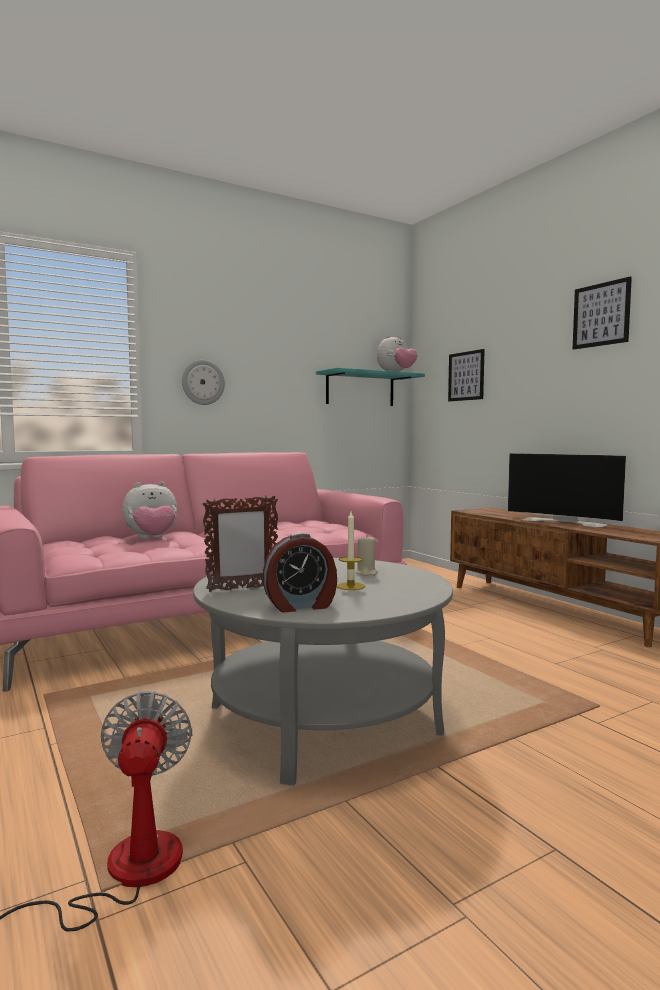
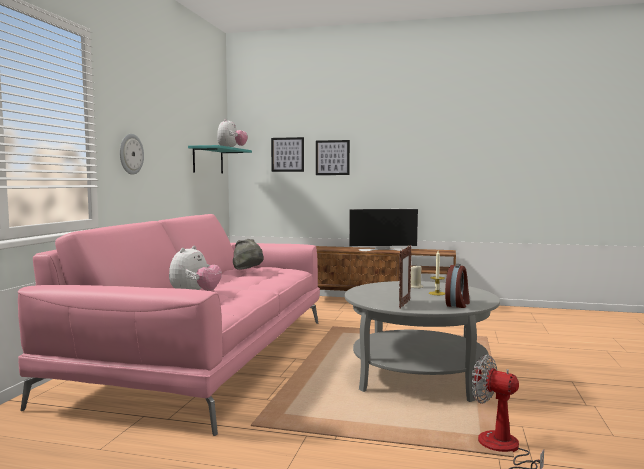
camera: 45 degrees left, 0 degrees up
(296, 524) = (248, 270): none -> grey hat
(601, 314) = (393, 126): picture -> picture (332, 157)

